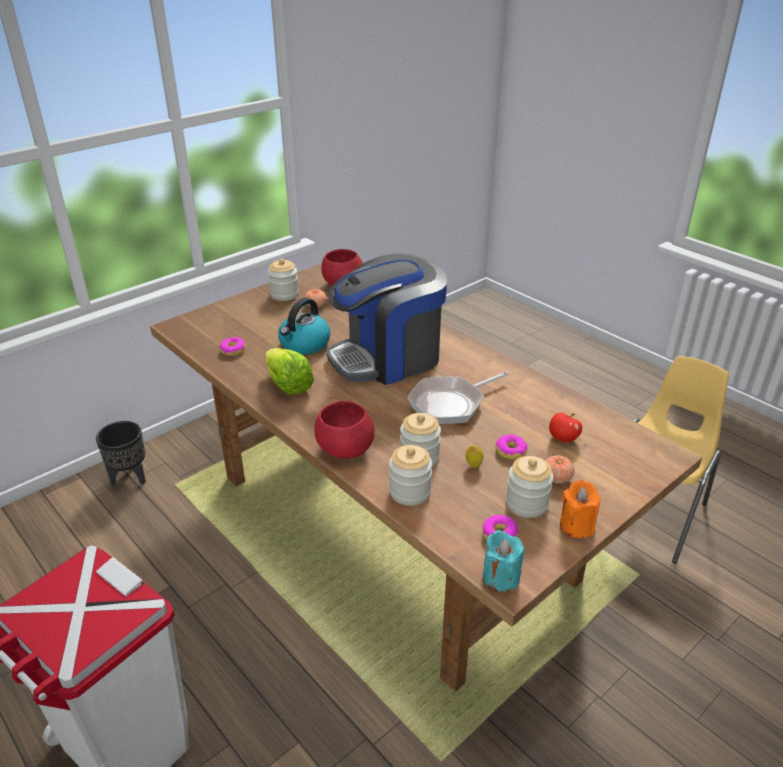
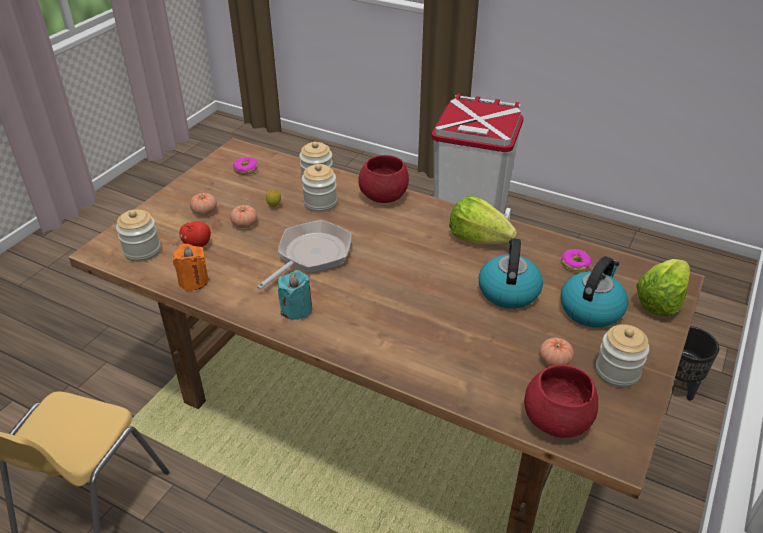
camera: 160 degrees right, 5 degrees up
(206, 318) = (660, 301): none -> lettuce
(258, 323) = (591, 309): none -> kettle
(388, 358) = (402, 295): coffee machine -> none
(501, 577) = (241, 150): turquoise candle -> turquoise candle (296, 309)
(511, 451) = (244, 224): donut -> tomato
(527, 503) = (228, 190): jar -> jar (142, 251)
(576, 525) = (190, 184): orange candle -> orange candle (193, 281)

